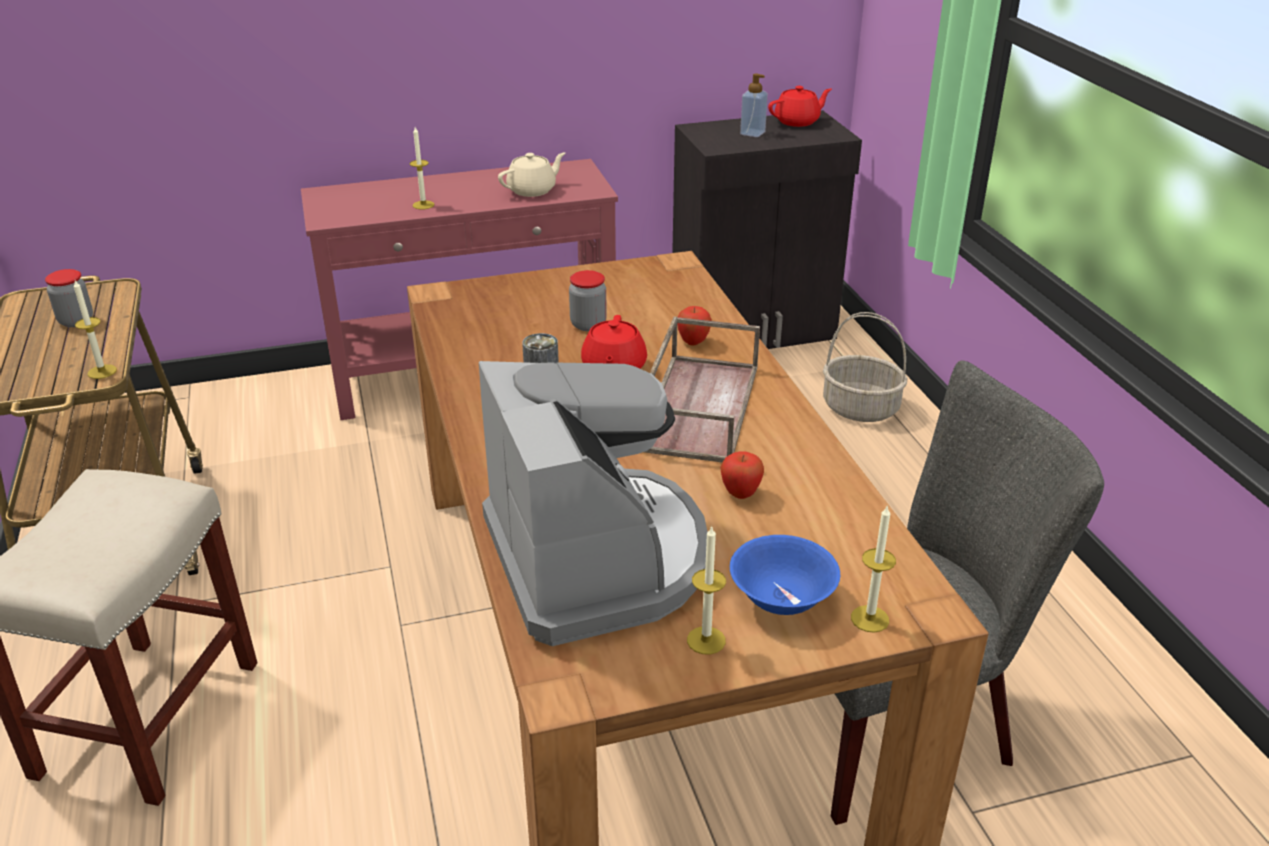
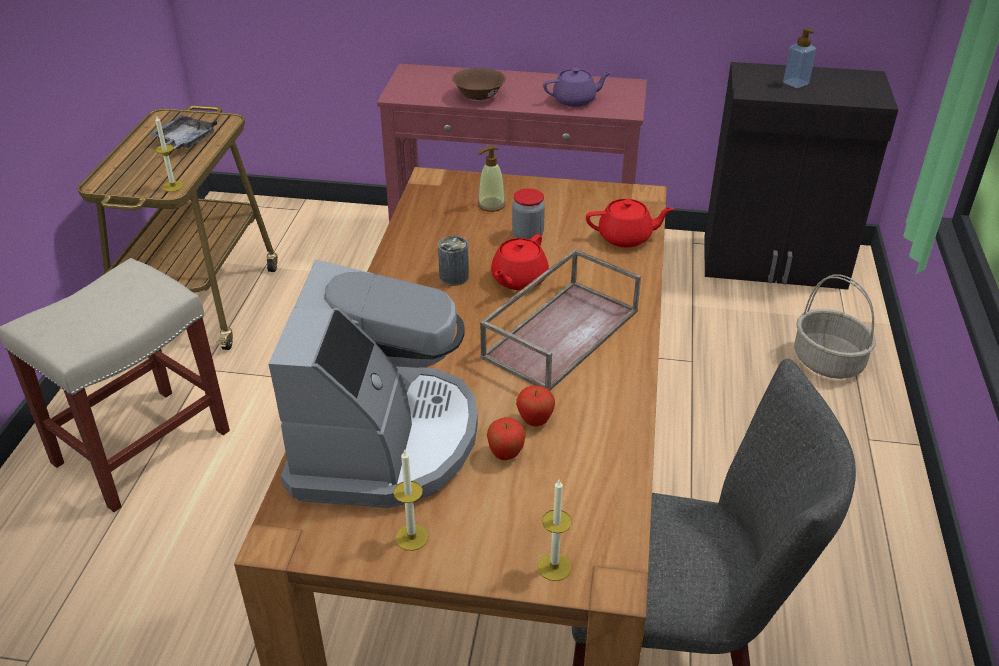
camera: 25 degrees right, 5 degrees up
(76, 321) = (184, 141): jar -> grey tray
(423, 205) = (479, 96): candle -> brown bowl
(525, 305) = (491, 205): none -> soap dispenser
(532, 190) = (575, 100): beige teapot -> purple teapot
(693, 342) = (601, 273): apple -> apple (506, 455)
(781, 600) = (496, 525): blue bowl -> none
(798, 121) = (849, 79): red teapot -> red teapot (626, 237)

